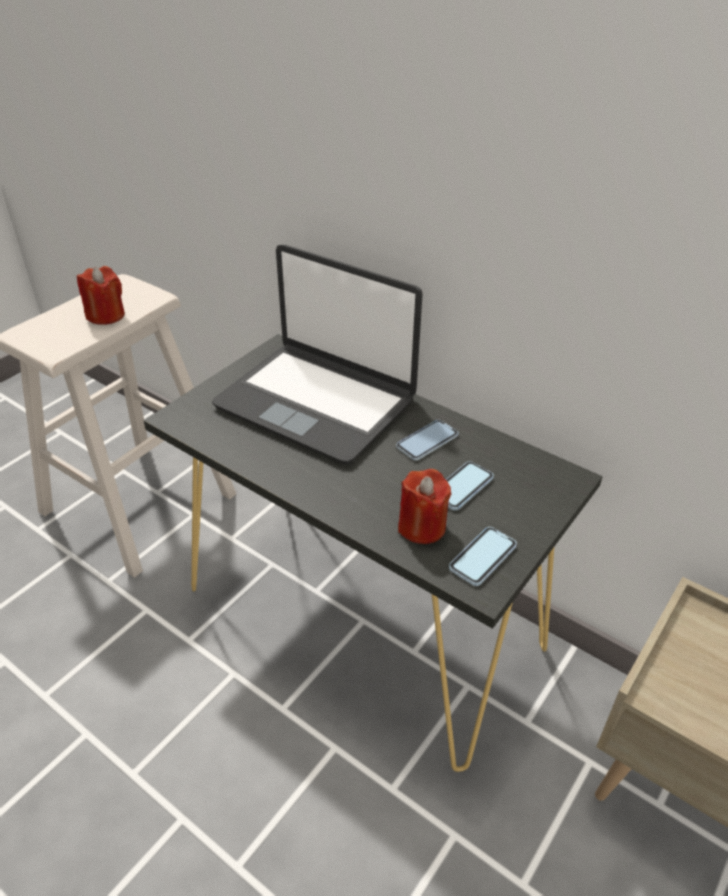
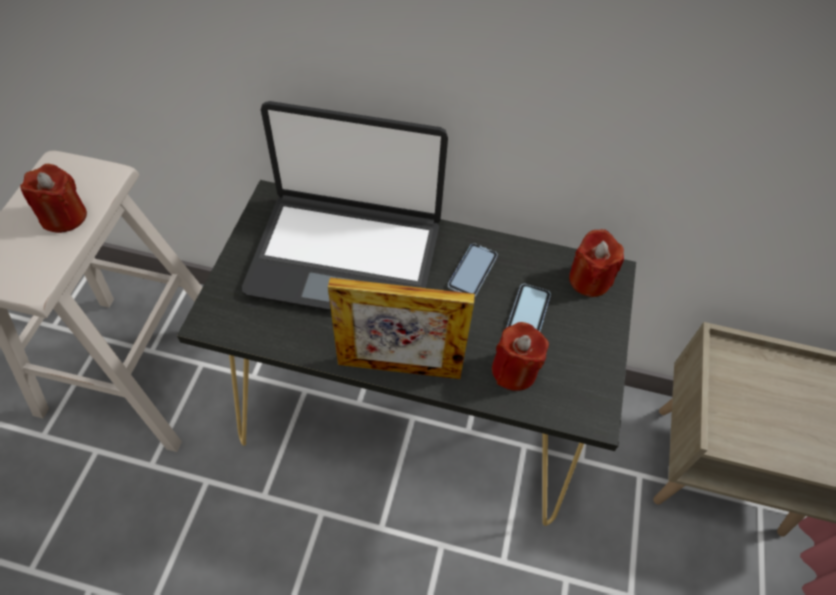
camera: 25 degrees left, 15 degrees up
(314, 493) = (399, 367): none -> picture frame
(482, 557) = (580, 385): phone -> none
(542, 477) = (589, 280): none -> red candle

